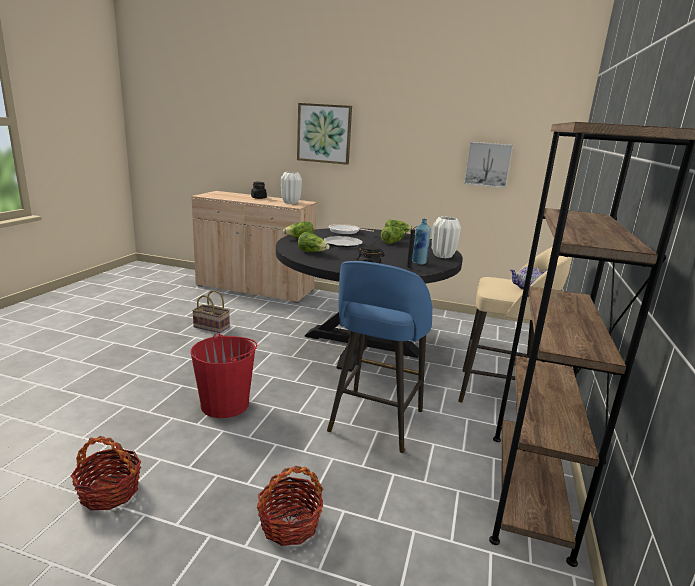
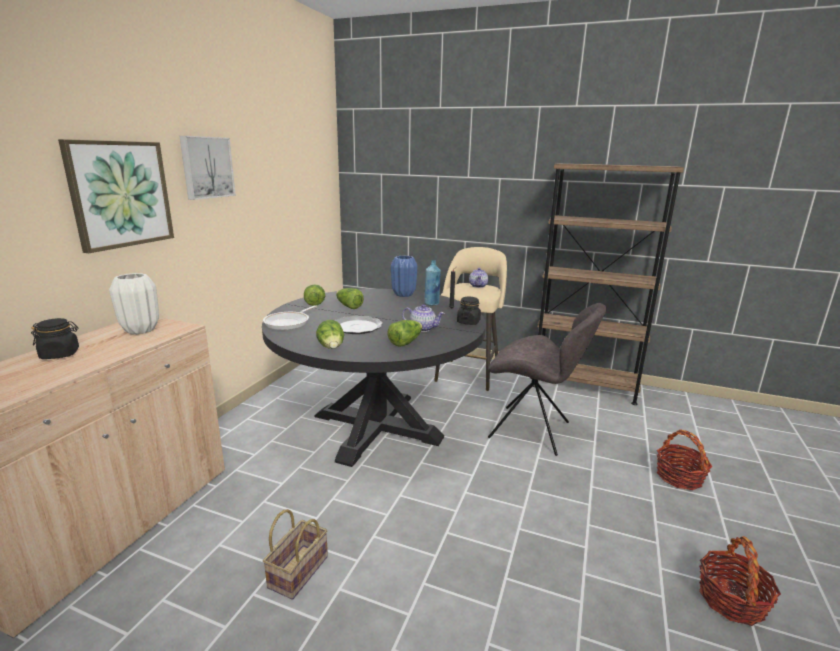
camera: 85 degrees left, 0 degrees up
(225, 404) = (538, 527): red bucket -> none
(345, 257) = (423, 328): none -> teapot
(375, 422) = (533, 431): blue stool -> grey chair
(442, 256) = (404, 294): white vase -> blue vase
(487, 164) = (295, 201): picture -> picture (206, 167)

